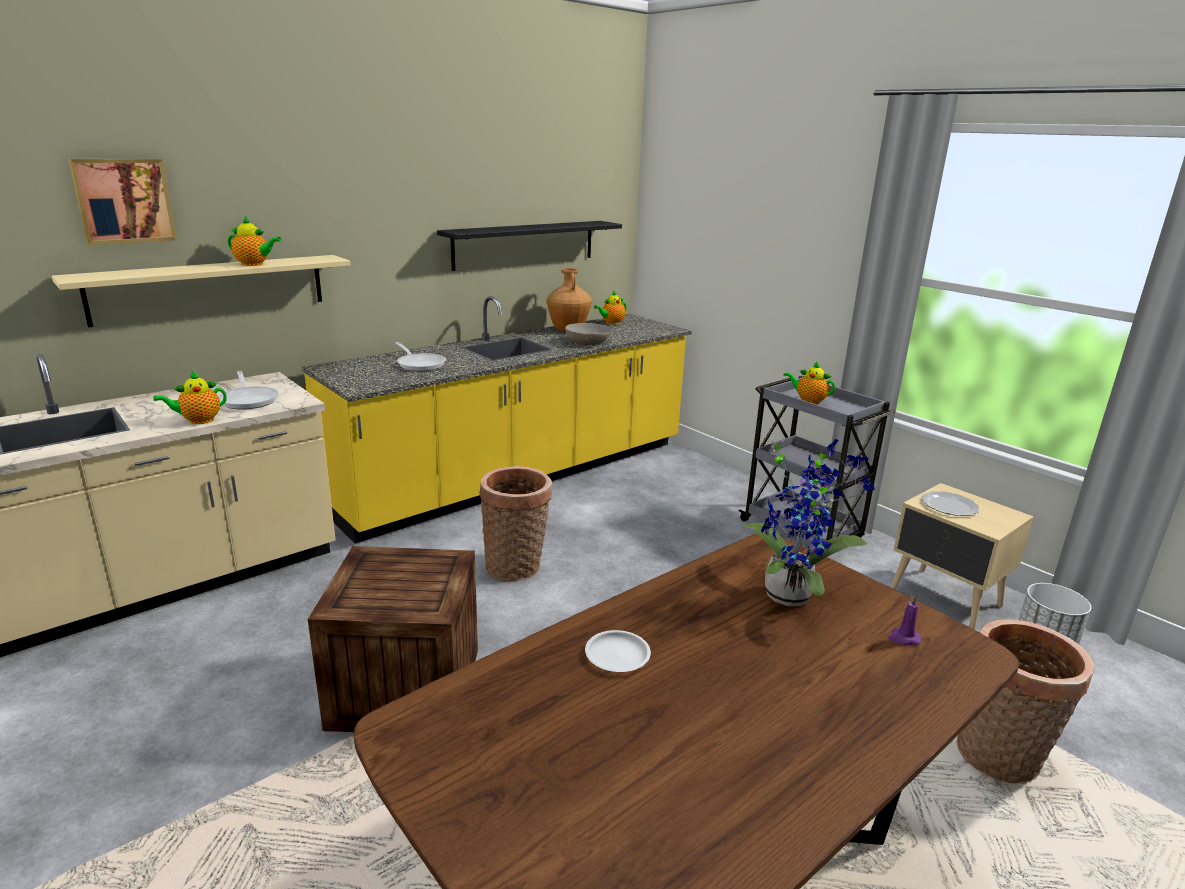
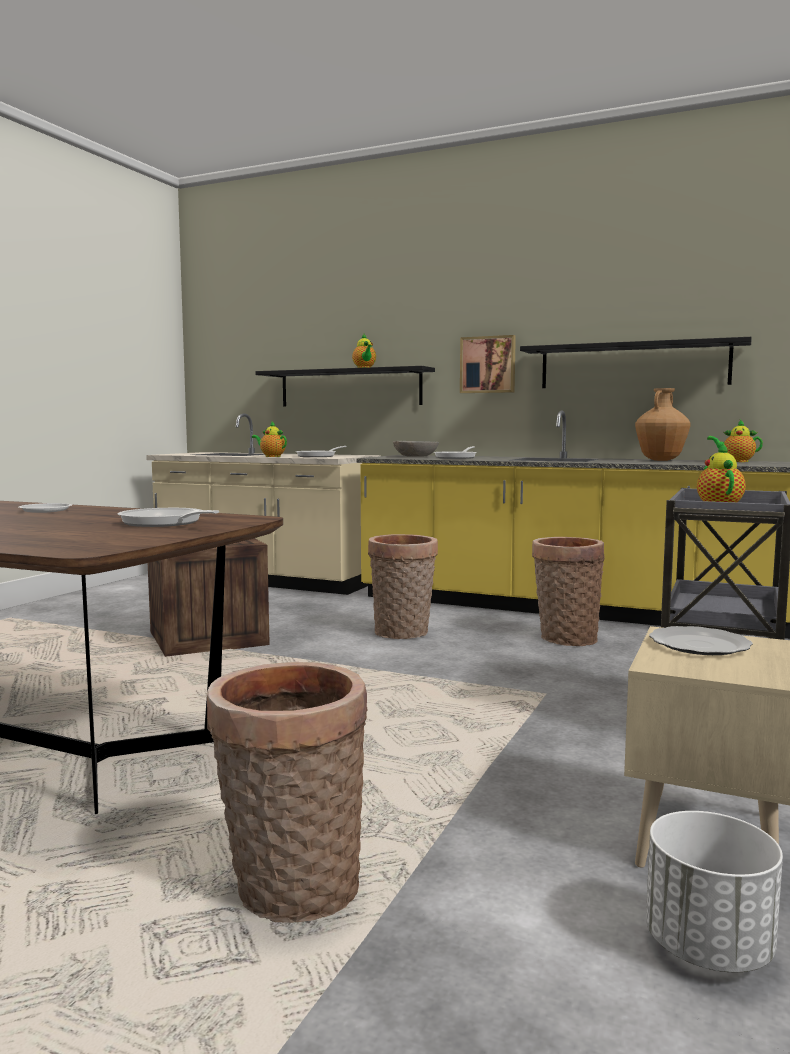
camera: 65 degrees right, 15 degrees down
(124, 200) = (311, 328): picture -> picture (488, 365)
(211, 288) = (350, 388): beige shelf -> black shelf
(588, 343) = (638, 462): grey bowl -> grey bowl (415, 456)
(599, 507) = (565, 638): none -> basket
(792, 593) = (165, 523): potted plant -> frying pan
(903, 638) = (100, 539): purple candle -> none

